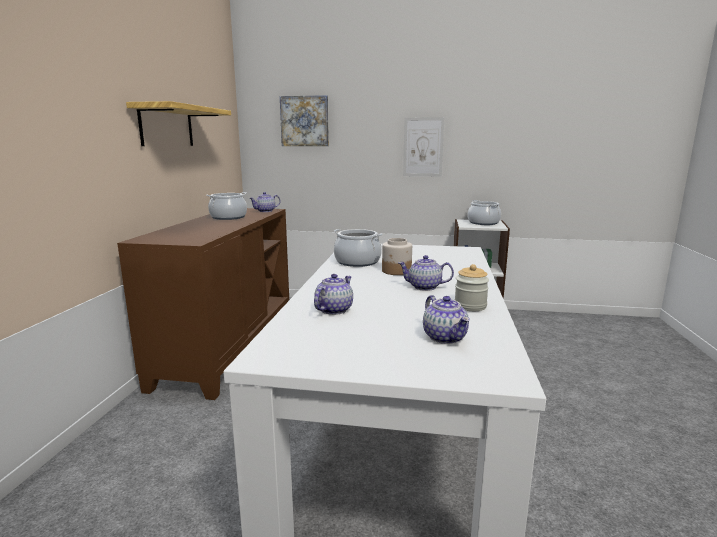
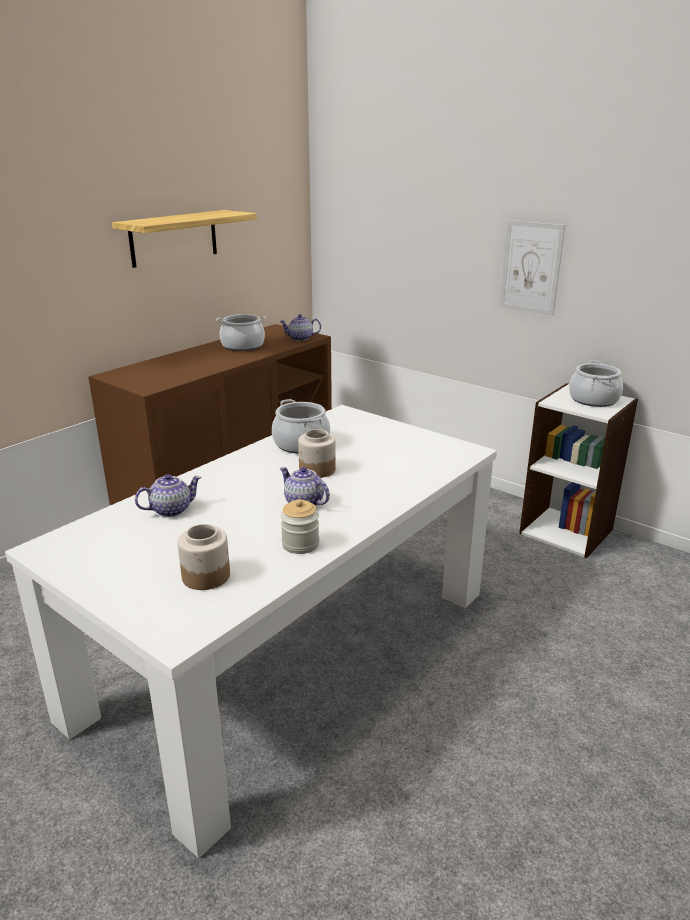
camera: 30 degrees right, 10 degrees up
(304, 121) = (382, 213): picture -> none
(445, 337) = (206, 576): teapot -> jar

